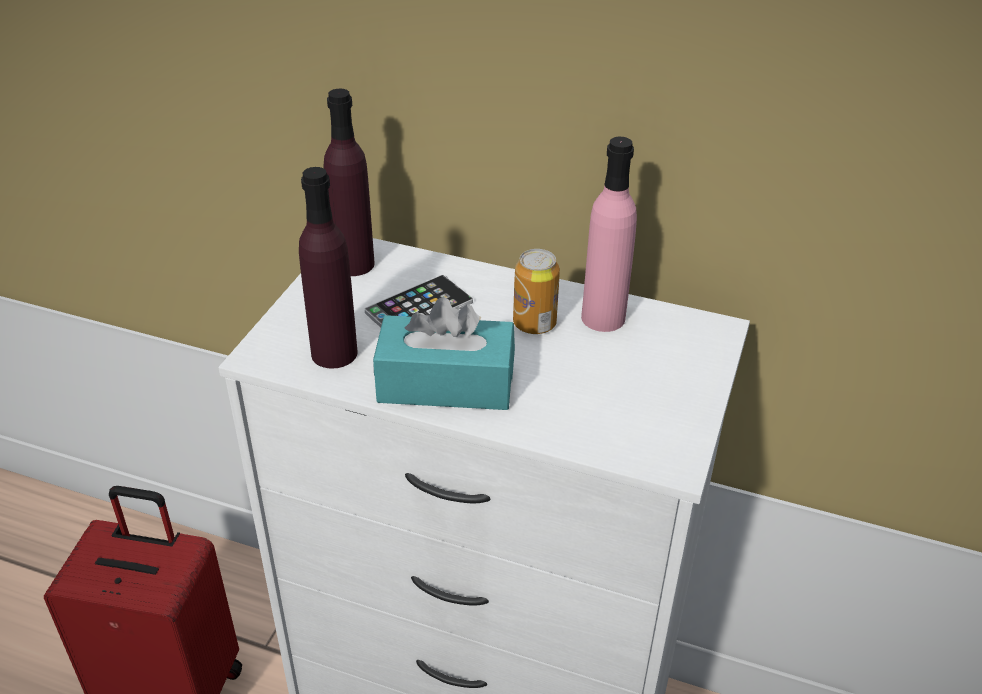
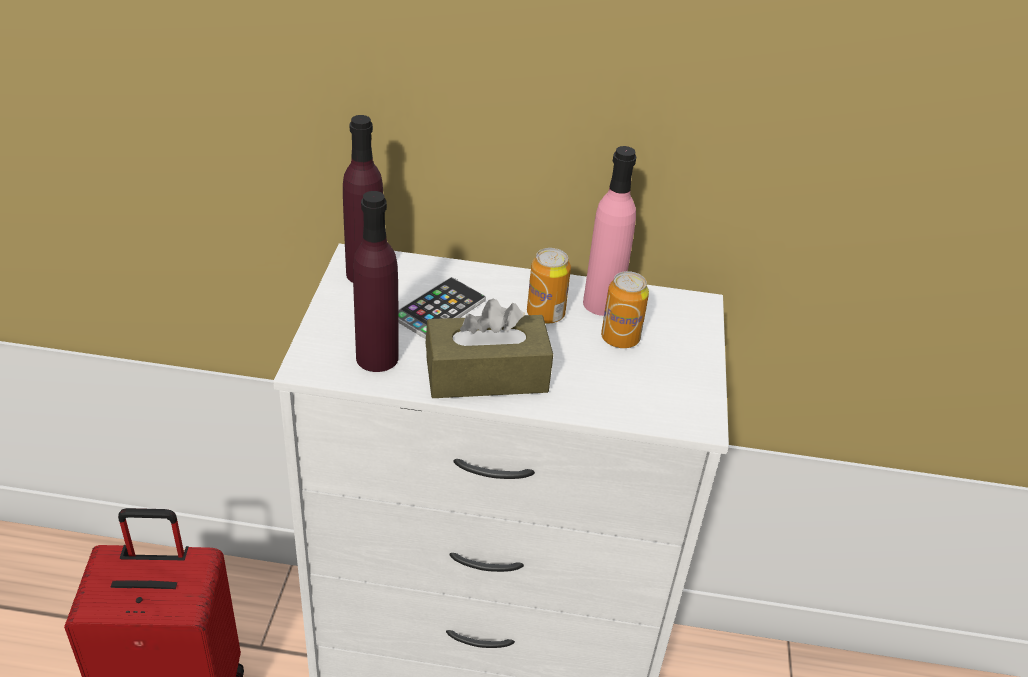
camera: 15 degrees left, 0 degrees up
(446, 384) = (486, 375): turquoise tissue box -> brown tissue box
(611, 358) = (620, 338): none -> can

